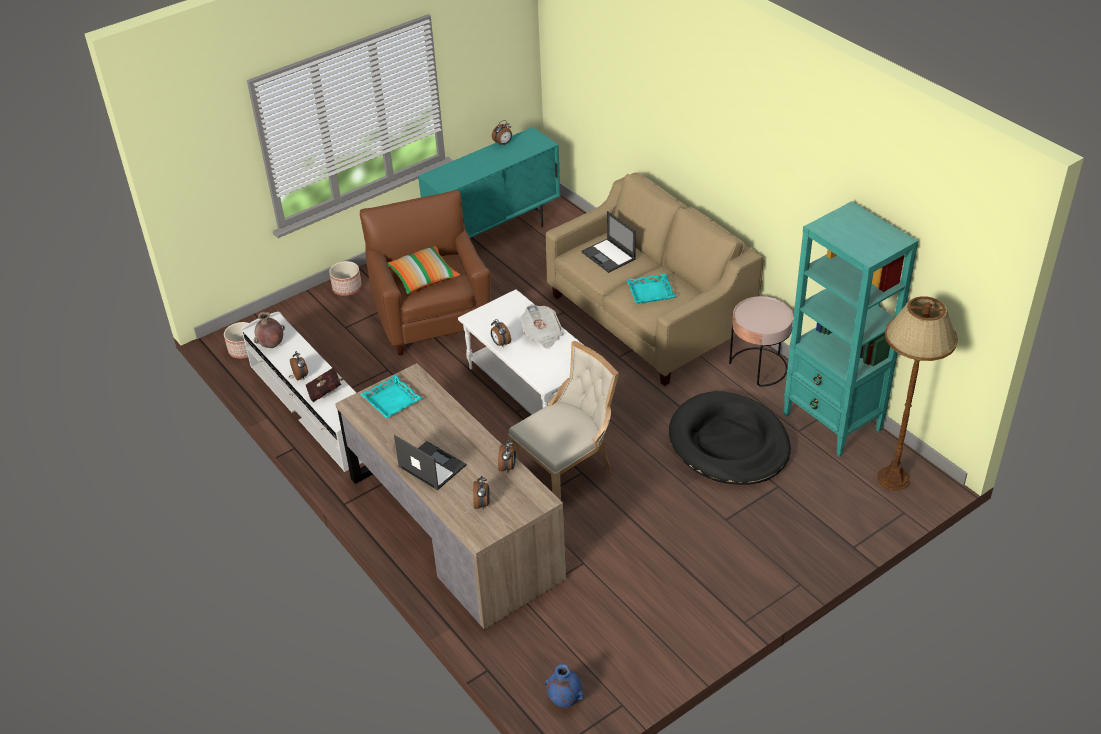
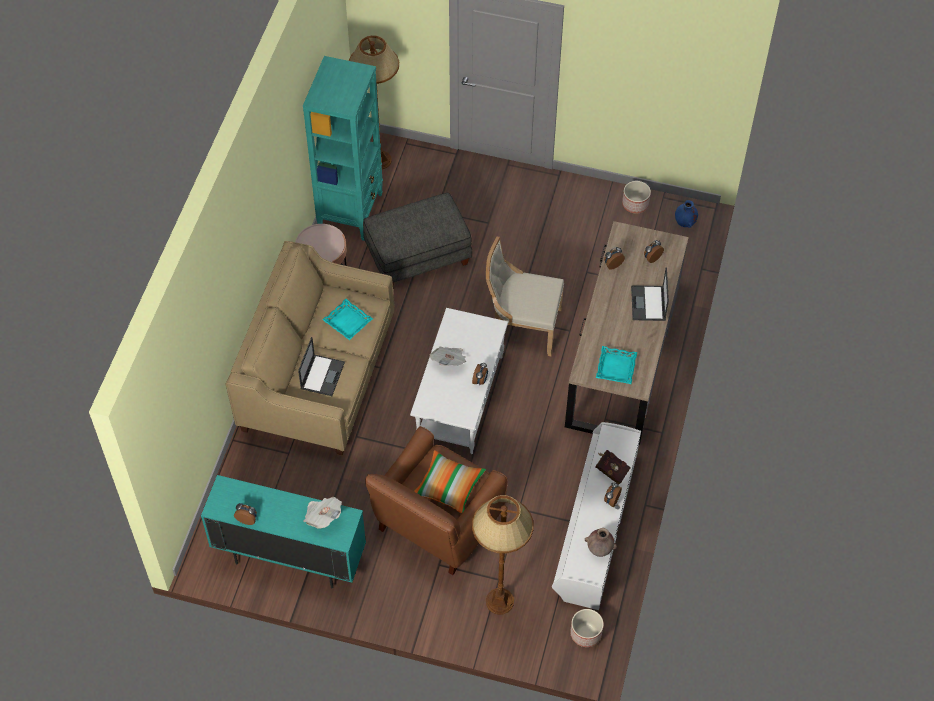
camera: 130 degrees left, 15 degrees up
(328, 318) = (499, 601): none -> brown floor lamp
(347, 288) = (451, 620): planter -> planter (635, 204)
(461, 175) = (323, 516): none -> newspaper
(729, 443) = (418, 255): black dog bed -> grey ottoman

